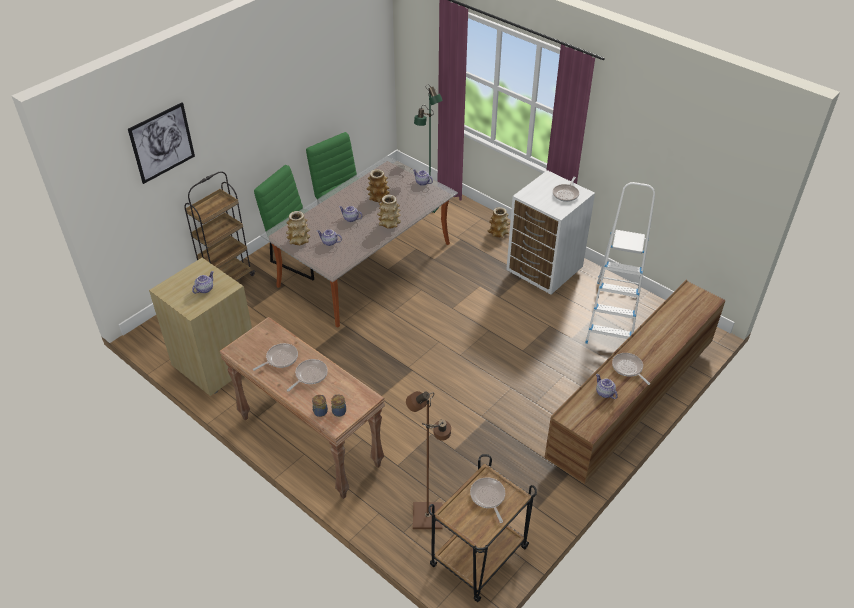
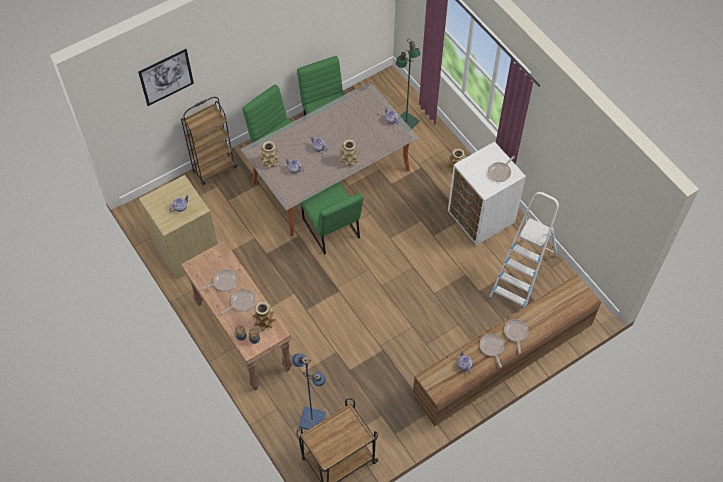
camera: 15 degrees right, 15 degrees up
(378, 197) = (348, 128): vase -> vase (265, 321)
(382, 312) = (331, 229): none -> green chair
(427, 516) = (312, 420): brown floor lamp -> blue floor lamp
(488, 497) = (343, 431): frying pan -> frying pan (516, 333)

